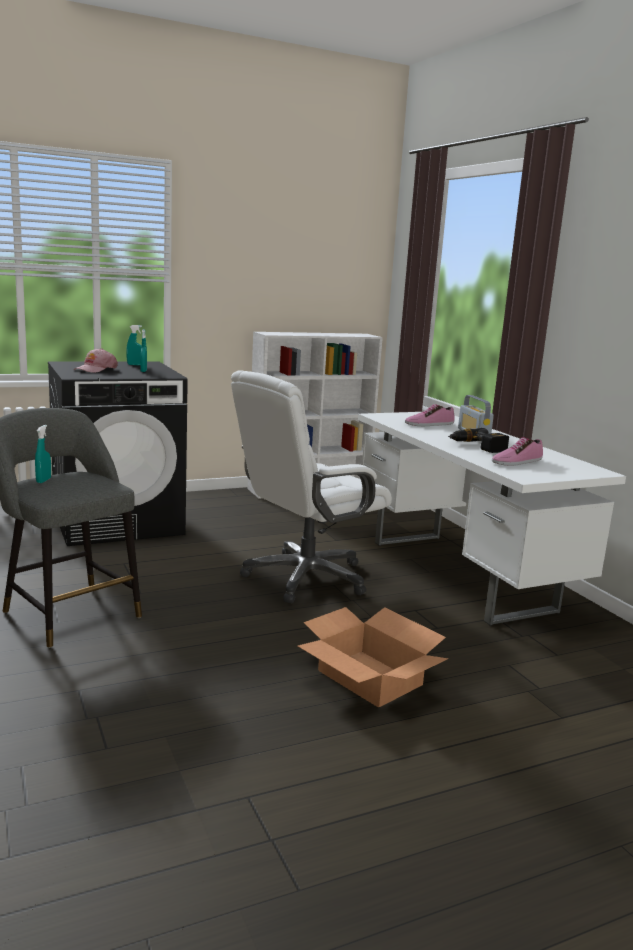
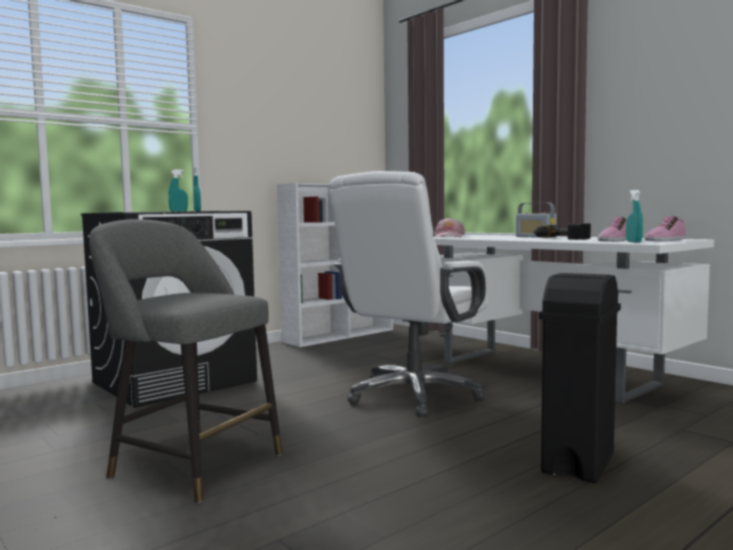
camera: 15 degrees left, 10 degrees down
(43, 480) = (159, 297): turquoise spray bottle -> turquoise spray bottle (633, 242)
(96, 369) = (145, 211): pink cap -> pink cap (449, 237)
(369, 678) = (579, 463): cardboard box -> black trash can
(429, 424) = (486, 237): shoe -> shoe (665, 240)

